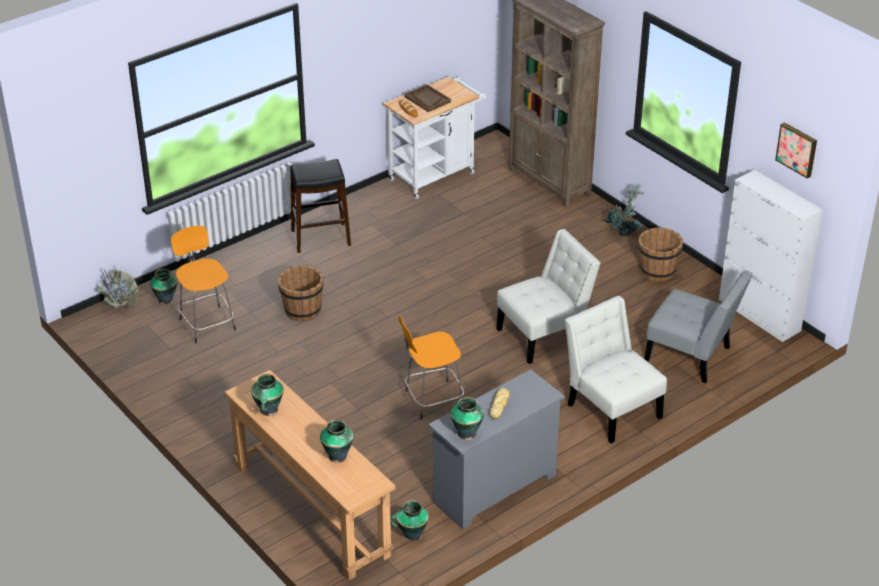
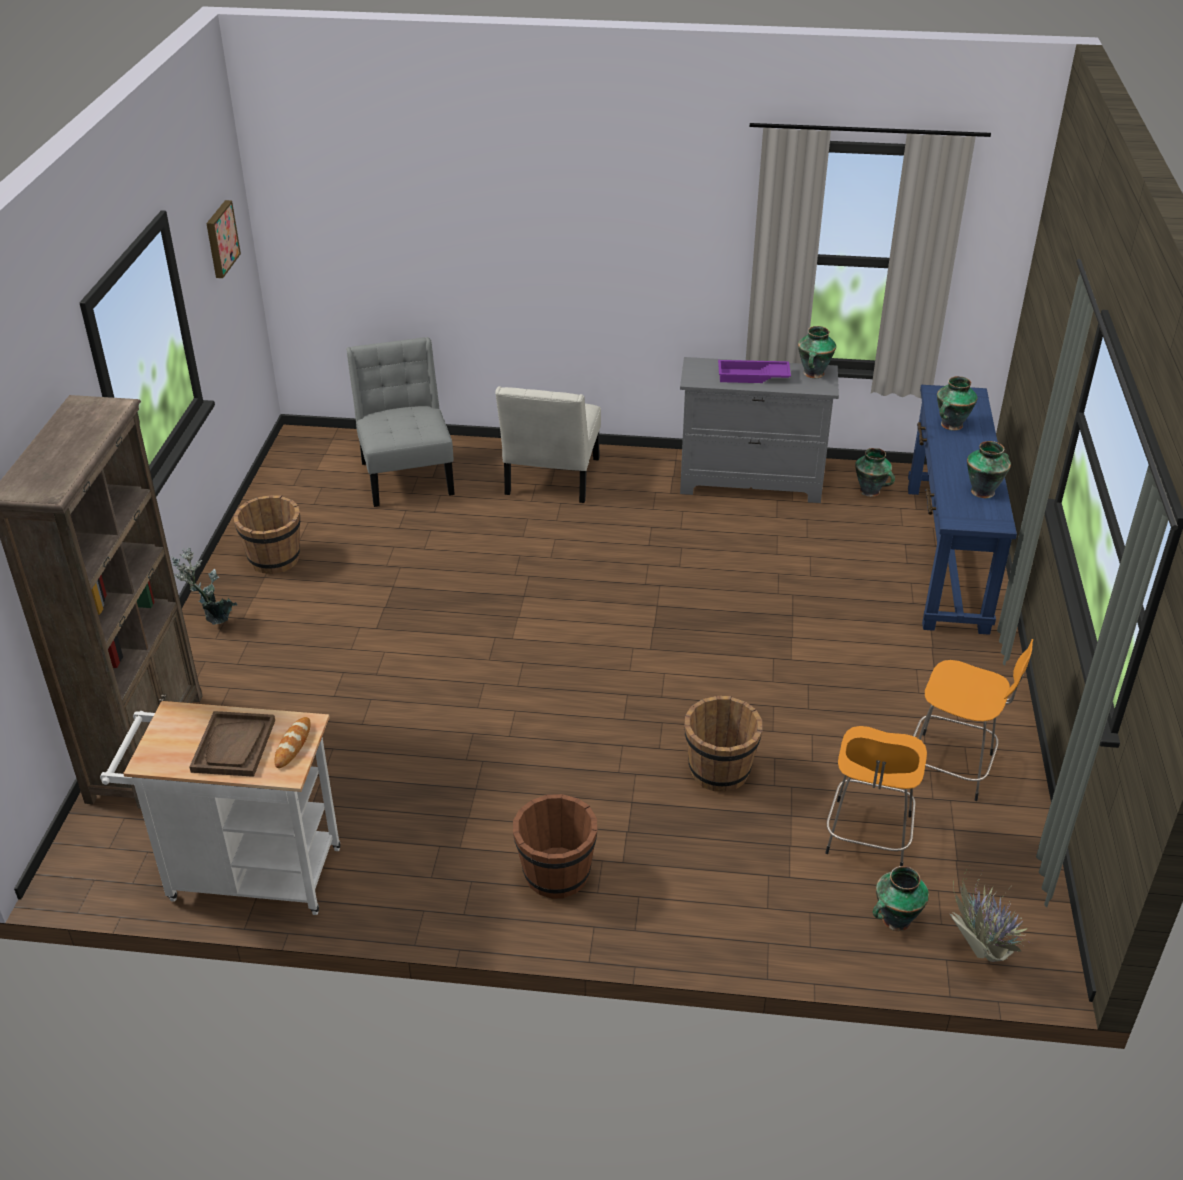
camera: 135 degrees left, 0 degrees up
(311, 510) = (945, 556): brown console table -> blue console table
(321, 238) = (556, 875): black stool -> brown bucket
(432, 400) = (704, 579): orange stool -> orange stool (953, 768)
(499, 405) = (752, 376): bread -> purple tray
(545, 335) = (496, 571): white chair -> none
(759, 315) = (281, 469): white cabinet -> none

